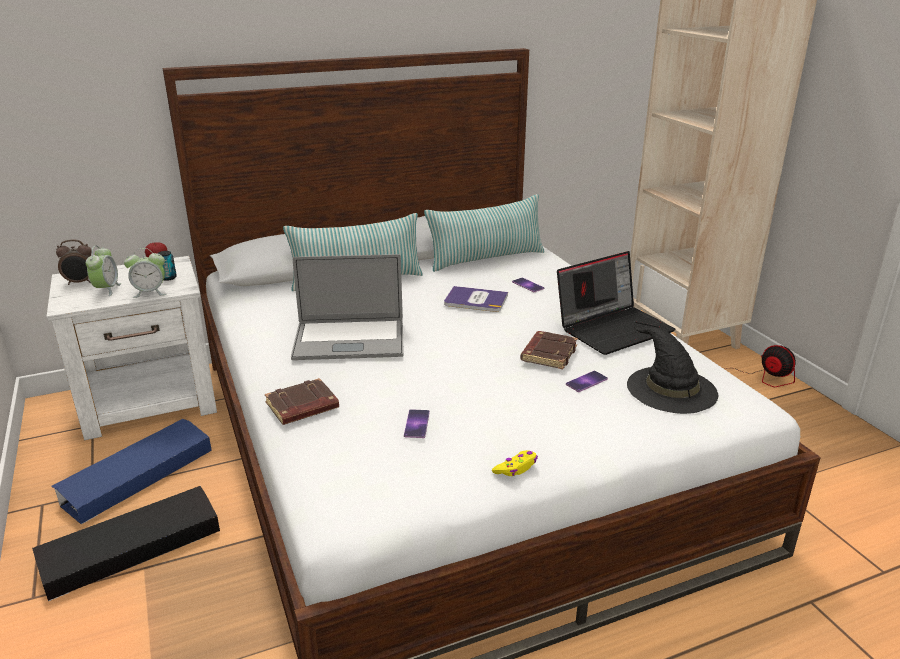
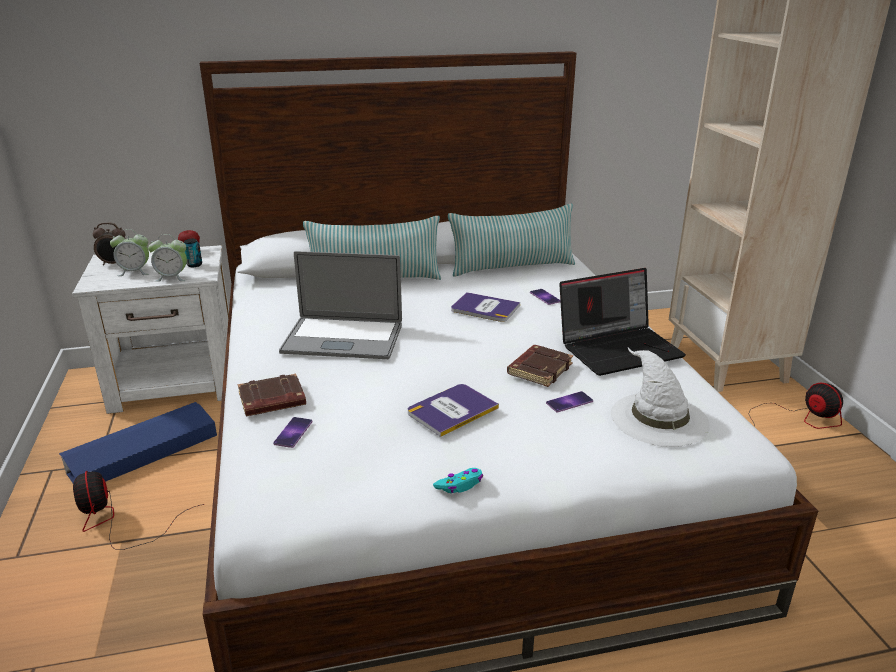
camera: 10 degrees right, 0 degrees up
(107, 289) = (135, 272): alarm clock -> alarm clock turned 75 degrees clockwise
(131, 548) = (116, 521): black storage box -> fan
(416, 424) = (375, 428): phone -> phone (293, 432)
(482, 399) = (452, 410): none -> book
(516, 468) = (460, 485): yellow game controller -> turquoise game controller
(670, 388) = (658, 418): black hat -> white hat

